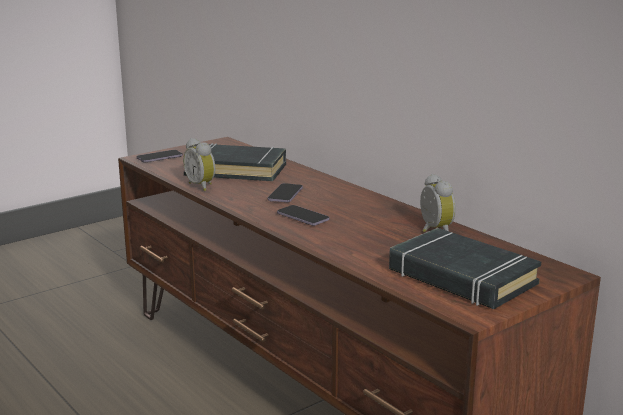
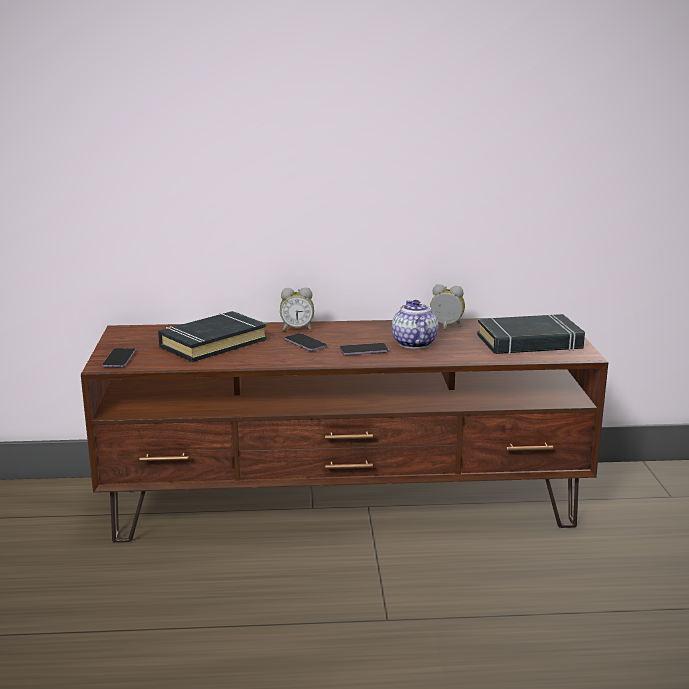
camera: 55 degrees left, 0 degrees up
(202, 186) = (233, 362): alarm clock -> alarm clock (297, 329)
(359, 229) = (413, 343): none -> teapot

